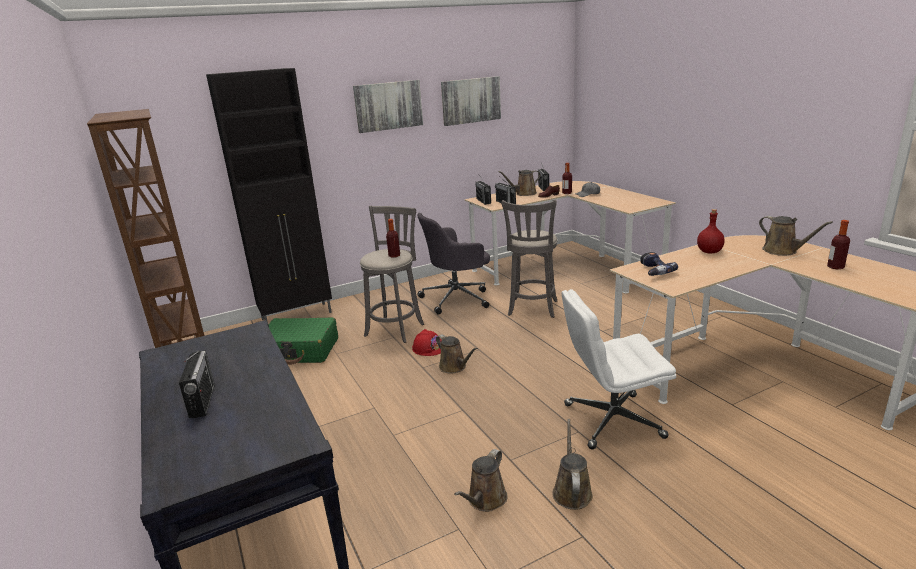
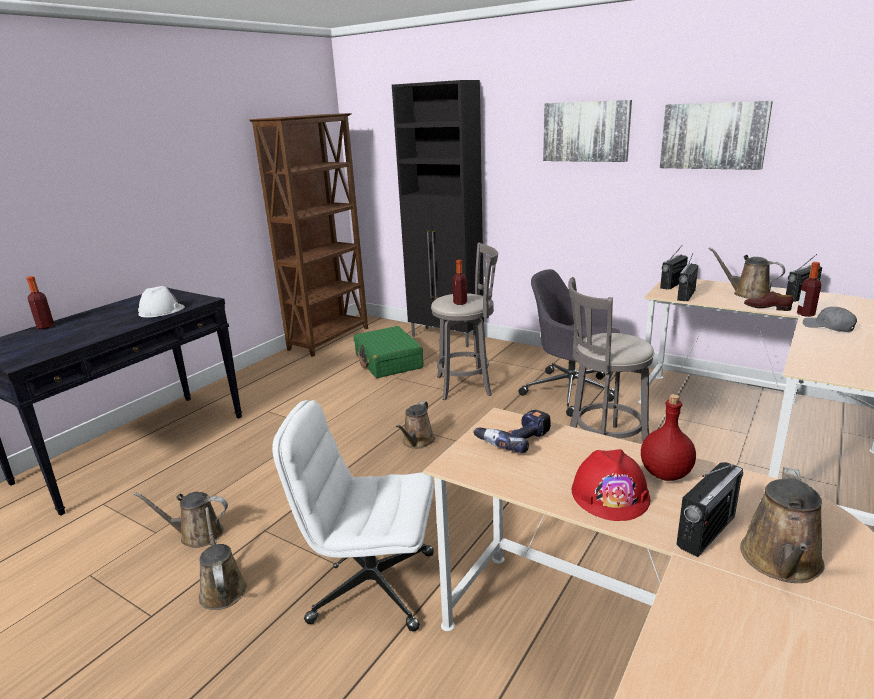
camera: 60 degrees right, 0 degrees up
(202, 401) = (87, 322): radio -> radio (706, 531)
(245, 353) = (161, 310): none -> white hard hat
(428, 348) = (443, 415): red hard hat -> red hard hat (610, 494)
(571, 491) = (222, 588): brown watering can -> brown watering can turned 90 degrees counterclockwise
(612, 421) = (371, 586): white office chair -> white office chair turned 45 degrees counterclockwise
(835, 267) = (759, 656): bottle -> bottle (45, 326)

